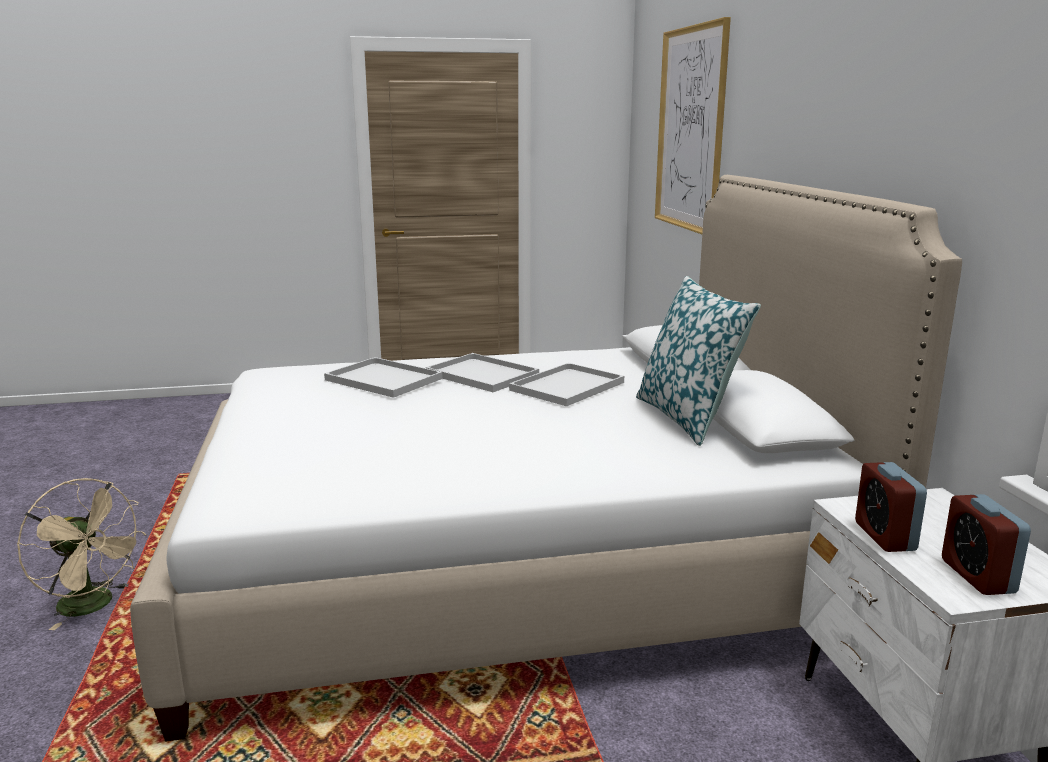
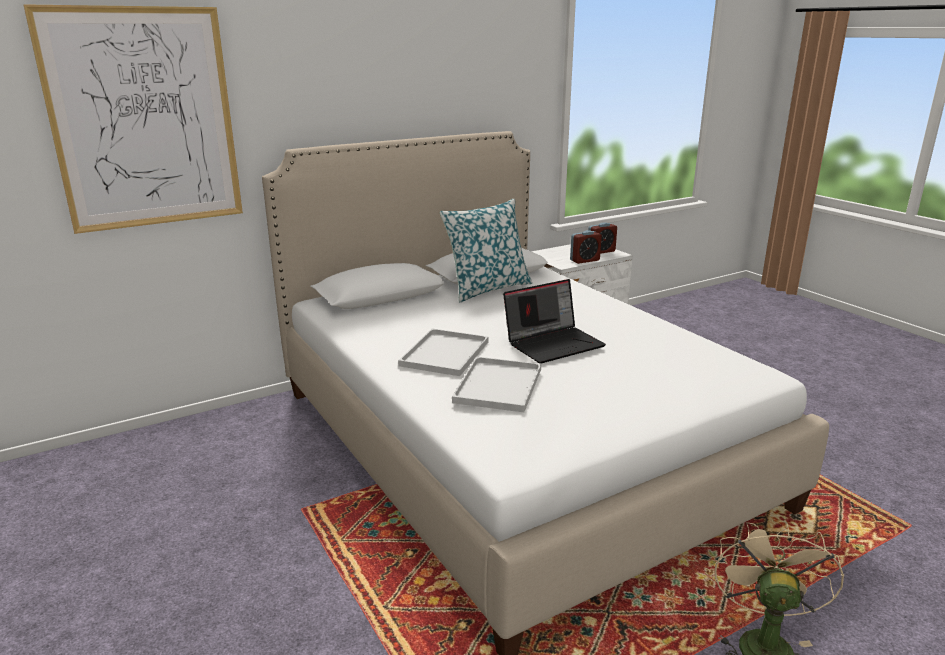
camera: 110 degrees left, 5 degrees up
(456, 417) = (554, 343): none -> laptop
(567, 387) = (455, 321): white tray -> none

